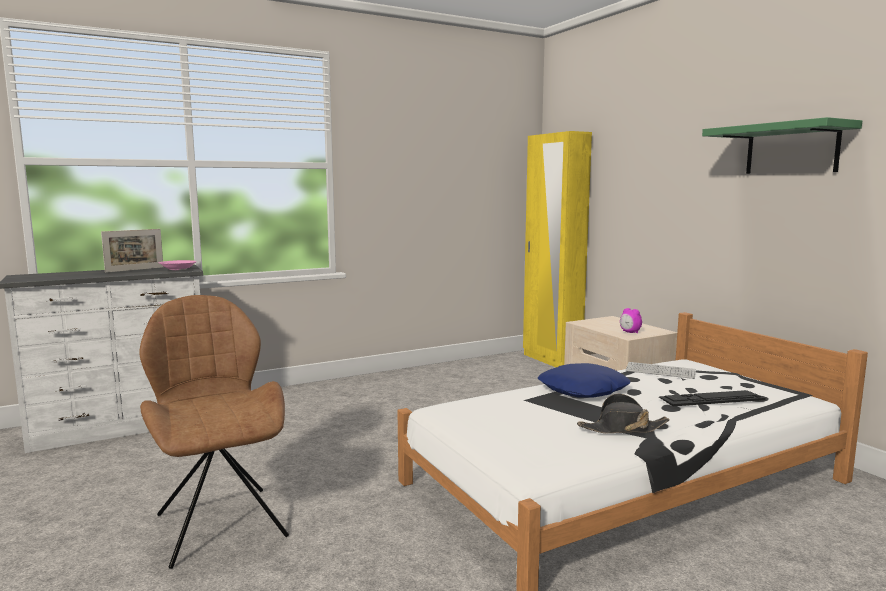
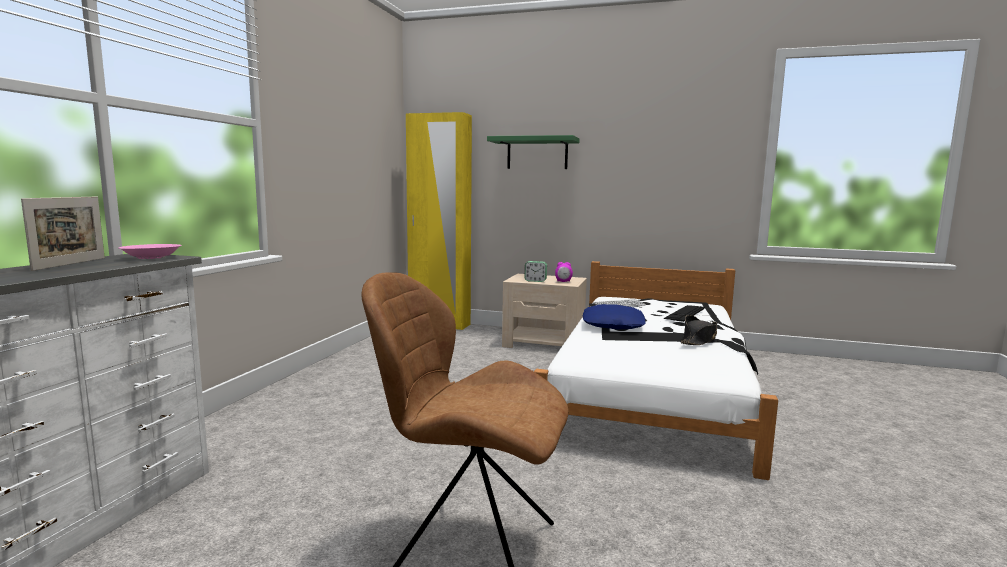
camera: 45 degrees left, 0 degrees up
(601, 326) = (535, 281): none -> alarm clock
(791, 149) = (662, 138): green shelf -> green shelf (537, 153)

